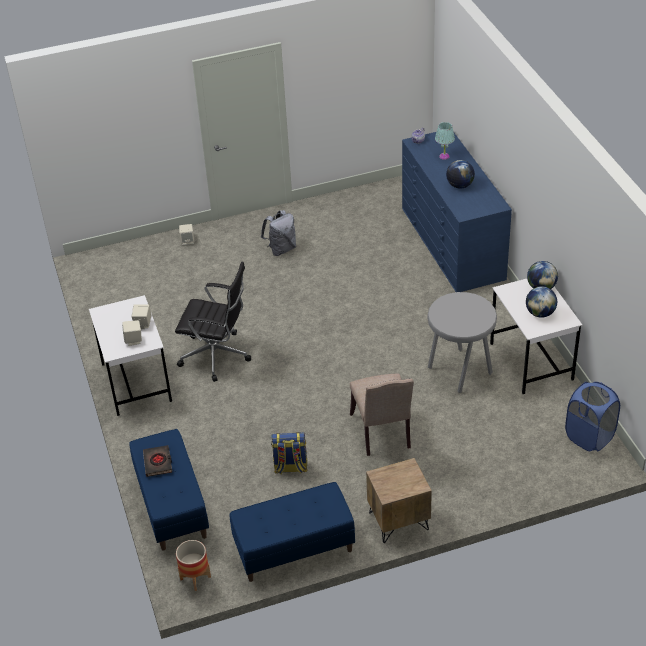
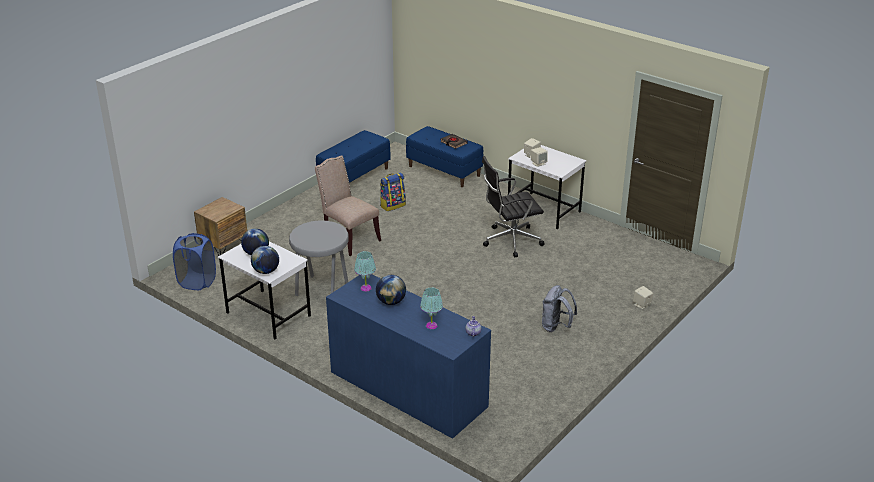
camera: 145 degrees right, 10 degrees down
(195, 578) = (396, 153): planter -> none
(398, 521) = (302, 204): brown nightstand -> brown nightstand (224, 247)
(471, 205) = (365, 288): none -> turquoise table lamp

